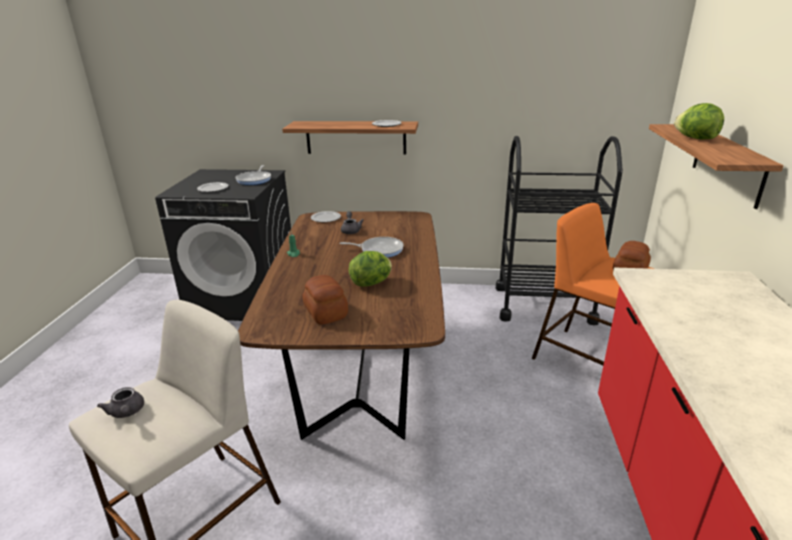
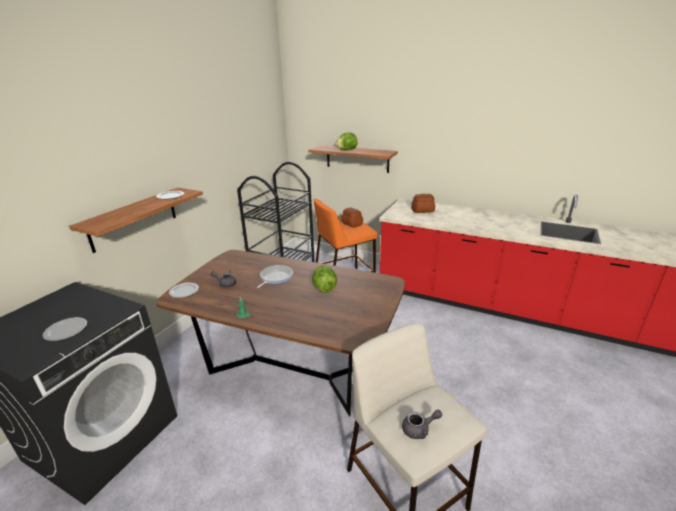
camera: 70 degrees left, 0 degrees up
(255, 179) = (79, 301): frying pan -> none
(325, 313) = (353, 311): bread -> bread (423, 210)

